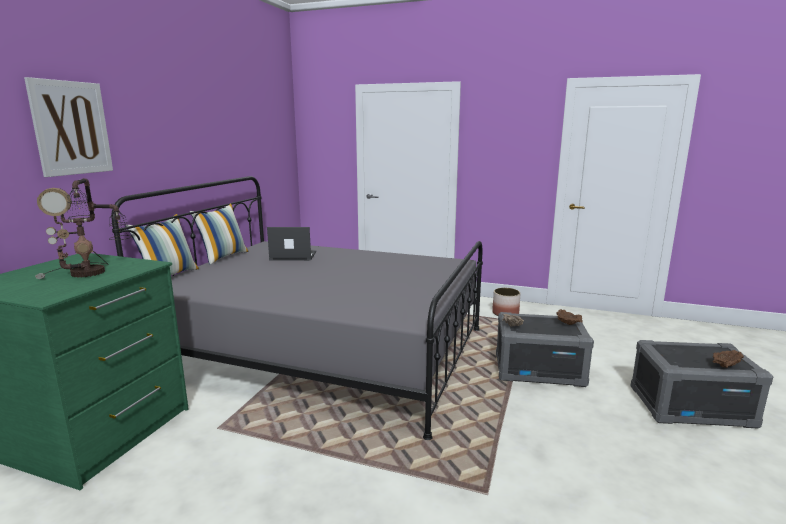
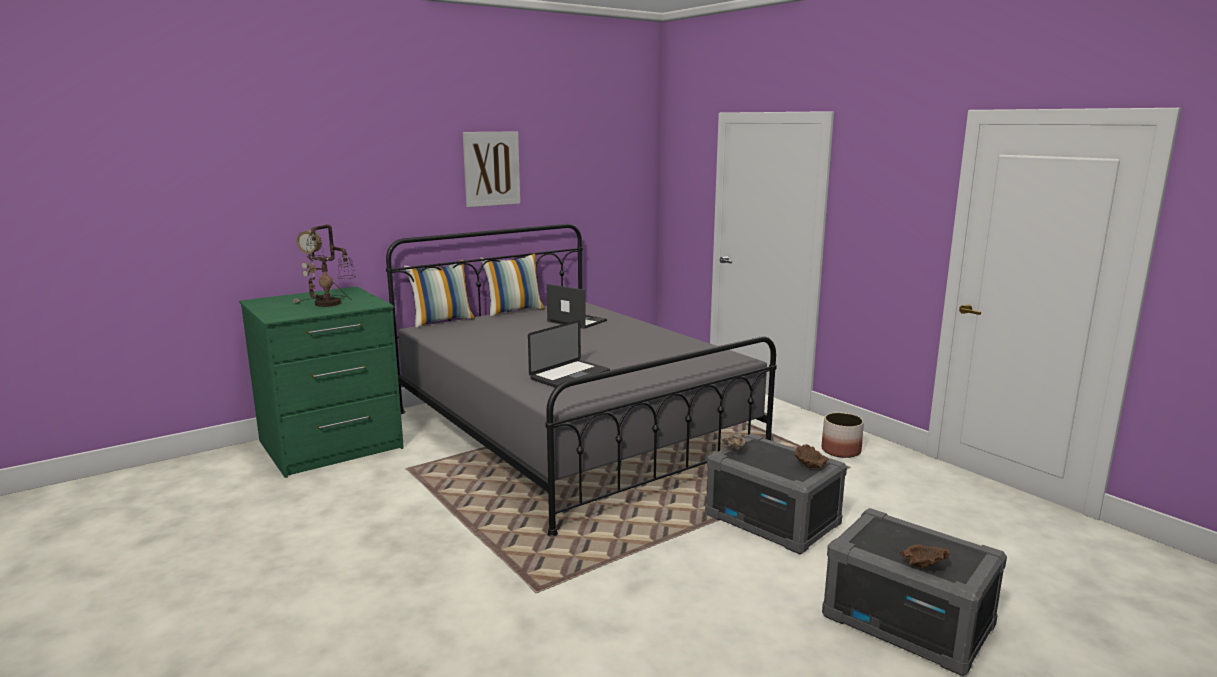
camera: 35 degrees right, 0 degrees up
(71, 128) = (359, 176): picture -> picture (491, 168)
(373, 297) = (570, 376): none -> laptop

